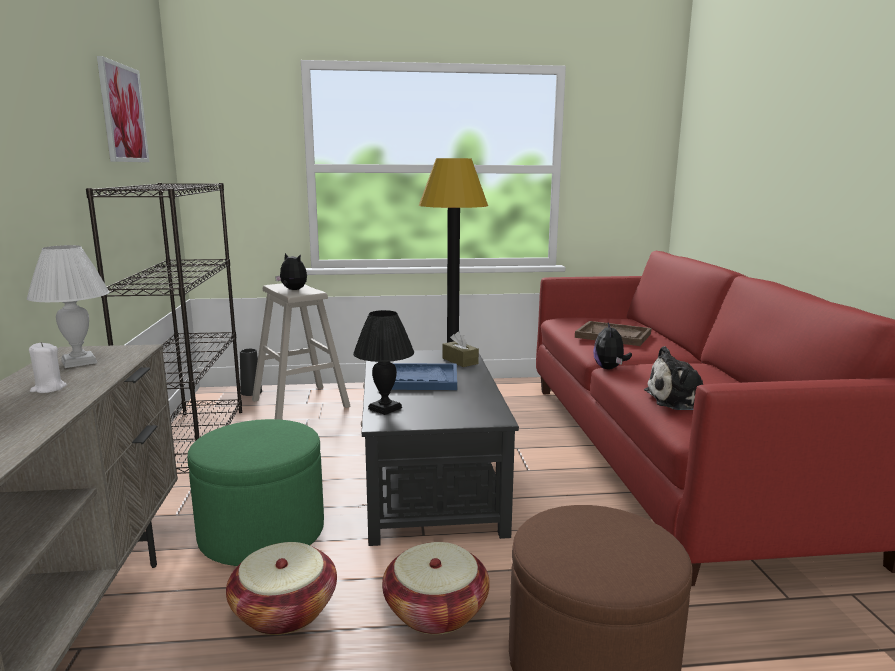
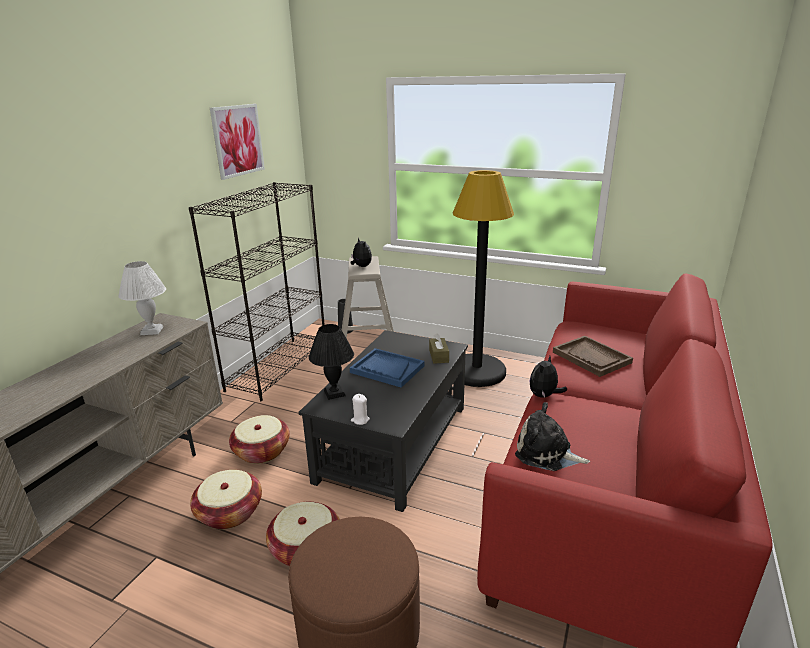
camera: 30 degrees right, 10 degrees up
(48, 389) = (114, 353): white candle -> white candle (360, 420)
(262, 533) = (262, 451): green ottoman -> basket

